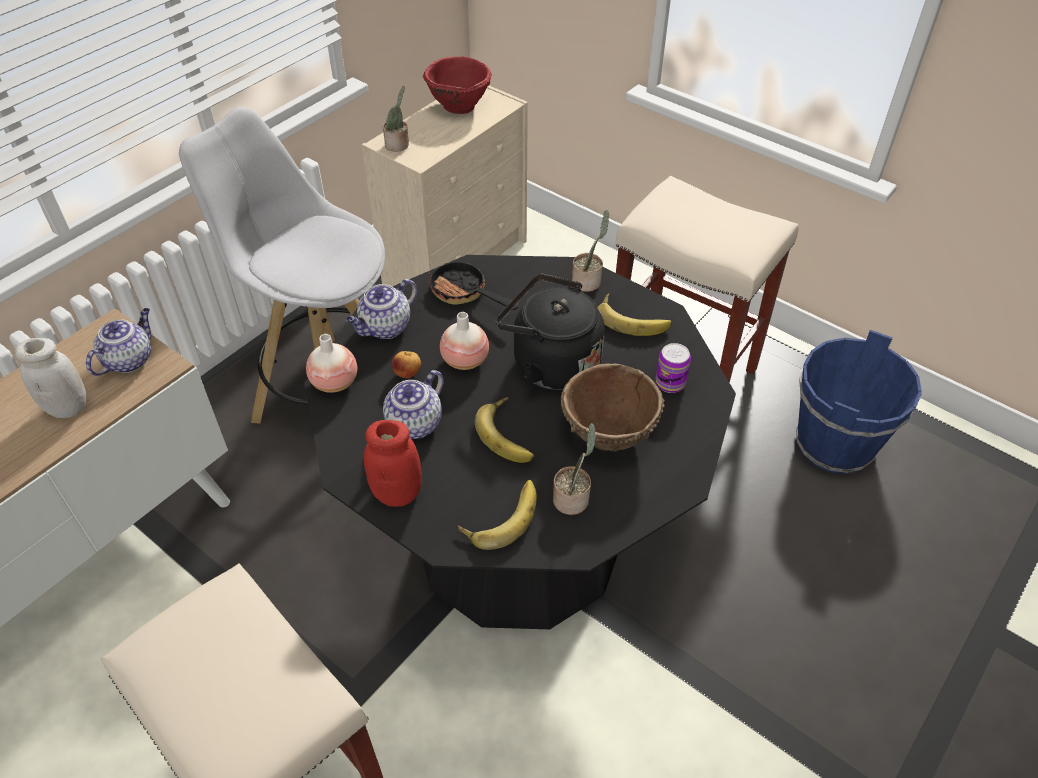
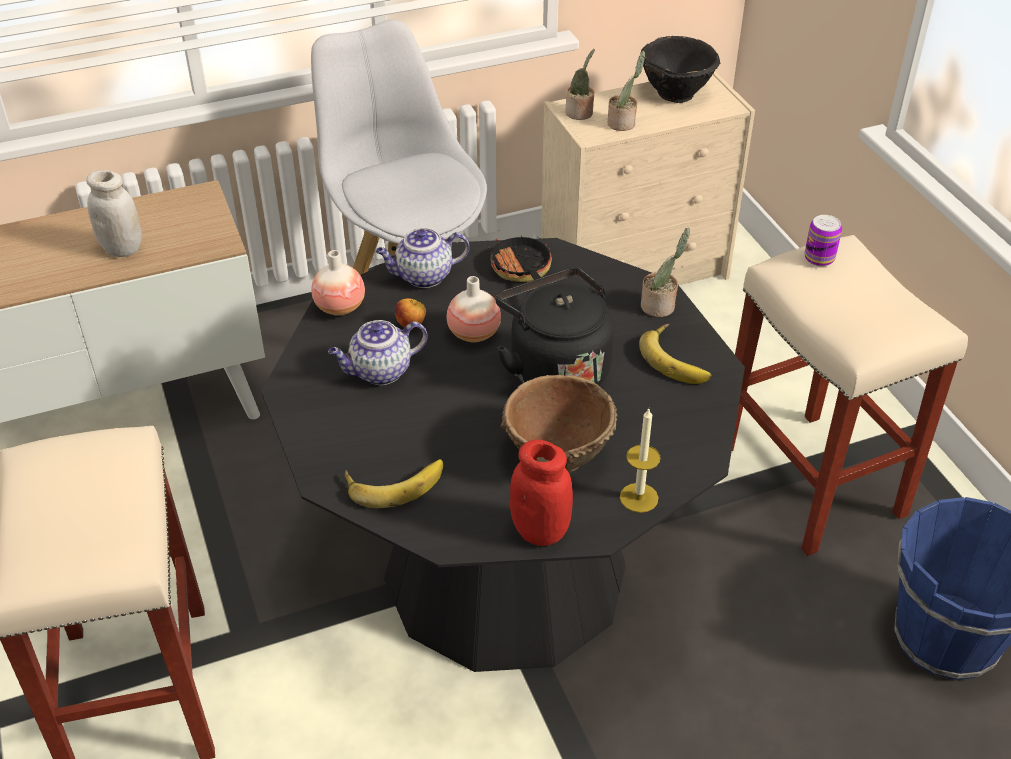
camera: 30 degrees right, 5 degrees down
(129, 359) = (197, 227): teapot -> none
(397, 493) = (319, 423): red jar -> red jar (540, 531)
(458, 105) = (675, 92): red bowl -> black bowl
(510, 434) = (462, 415): banana -> none
(573, 498) = (474, 496): potted plant -> potted plant (623, 123)
(670, 383) = (664, 434): can -> can (819, 258)
(692, 441) = (639, 497): none -> candle

